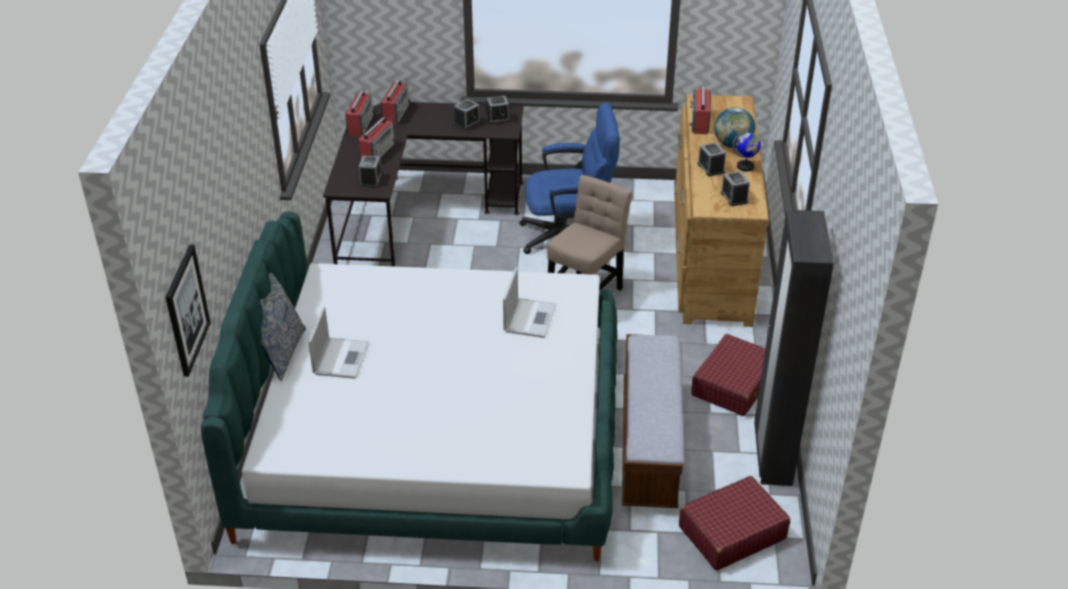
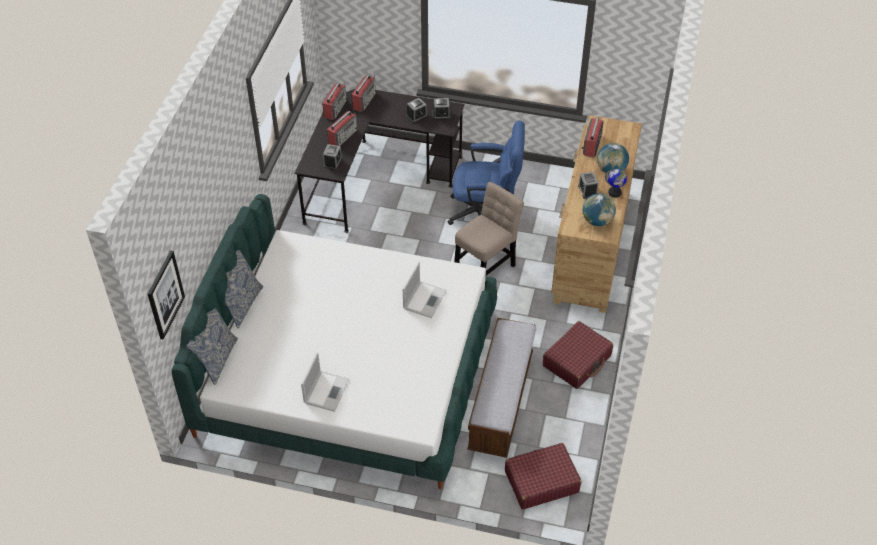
camera: 10 degrees right, 10 degrees up
(257, 421) = (216, 359): none -> pillow
(341, 357) = (283, 315): laptop -> laptop (326, 390)
(734, 197) = (597, 221): alarm clock -> globe
(772, 456) = (588, 425): black wardrobe -> none

